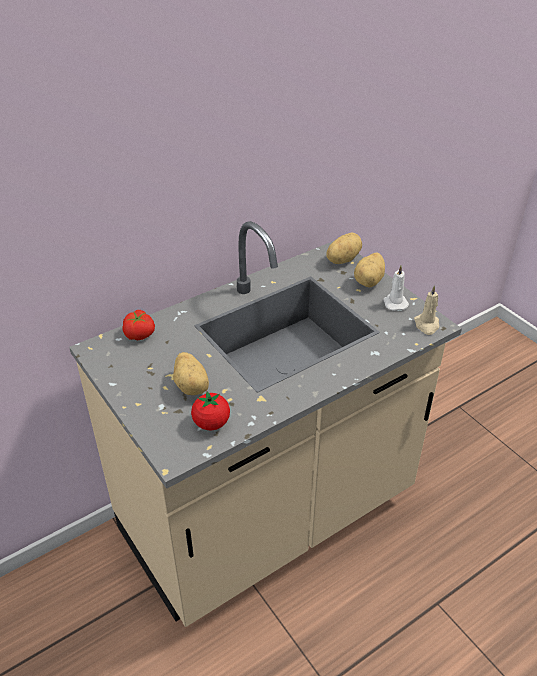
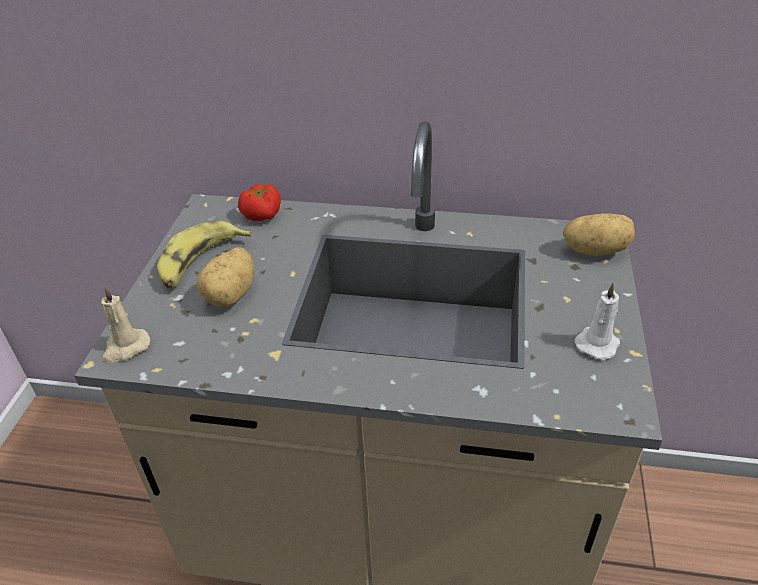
camera: 45 degrees right, 0 degrees up
(144, 381) = (200, 263): none -> banana
(211, 423) = (193, 346): tomato -> none
(369, 281) = (598, 296): potato -> none
(427, 325) = (607, 401): beige candle -> beige candle (125, 348)

